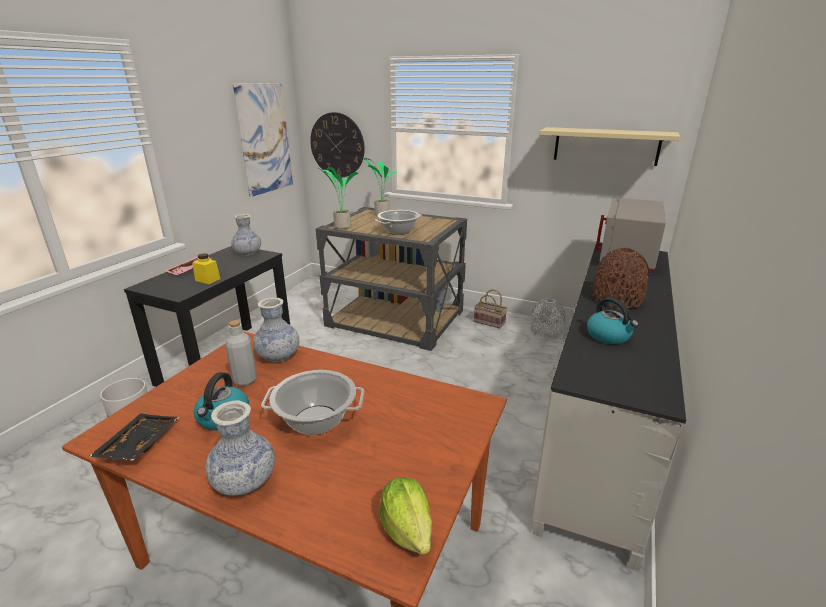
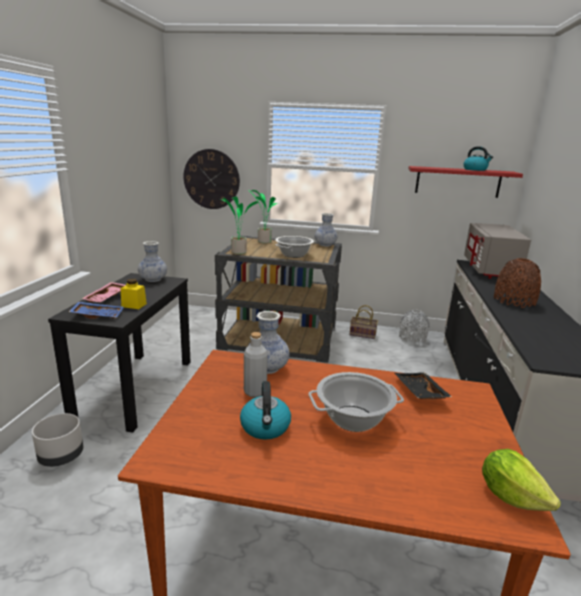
camera: 15 degrees left, 5 degrees down
(138, 444) = (201, 462): black tray -> black tray (418, 392)
(168, 288) = (98, 315): none -> blue tray
(244, 481) = (338, 479): vase -> vase (325, 245)
(265, 139) = (148, 171): picture -> none
(606, 146) = (457, 182): beige shelf -> red shelf
(608, 336) = (535, 328): kettle -> kettle (475, 170)

